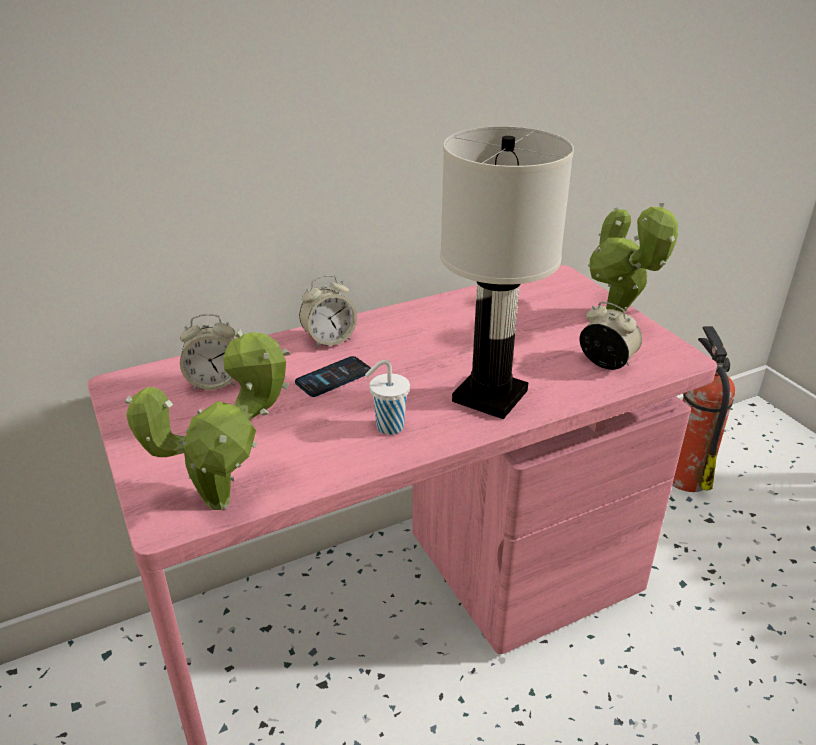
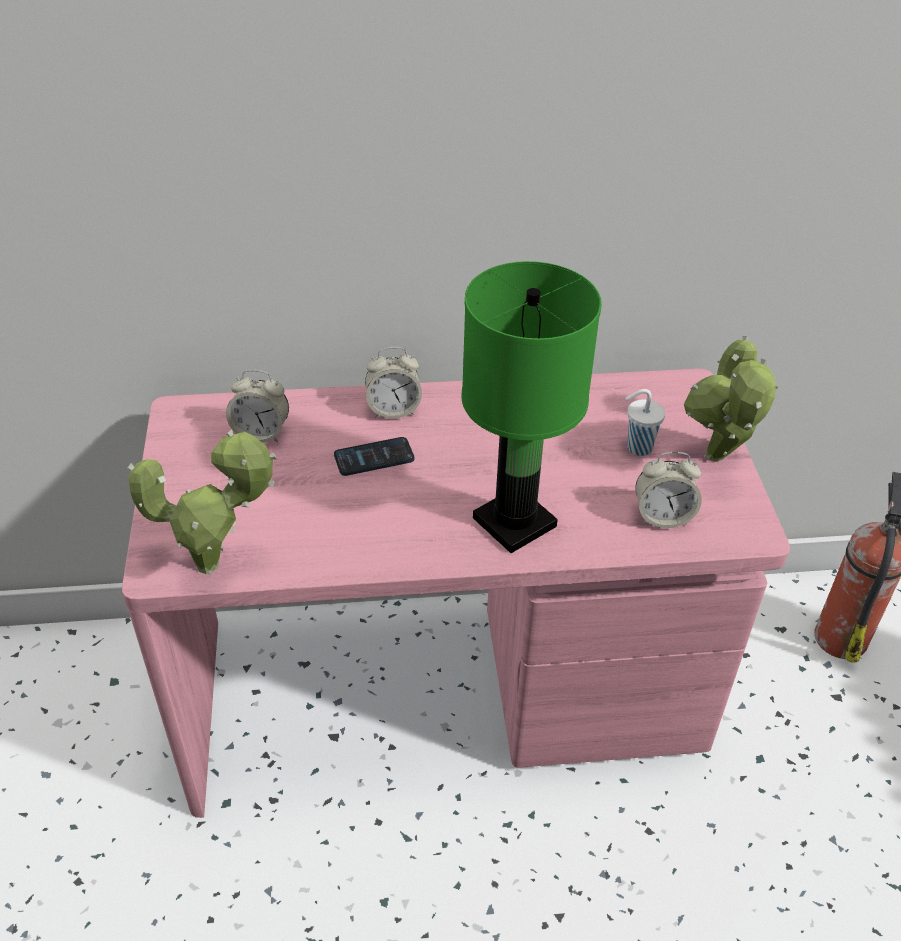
camera: 20 degrees right, 10 degrees up
(388, 427) = (394, 530): white cup -> white cup (637, 447)
(488, 396) = (513, 522): white table lamp -> green table lamp
(606, 364) = (662, 516): alarm clock -> alarm clock turned 120 degrees clockwise

